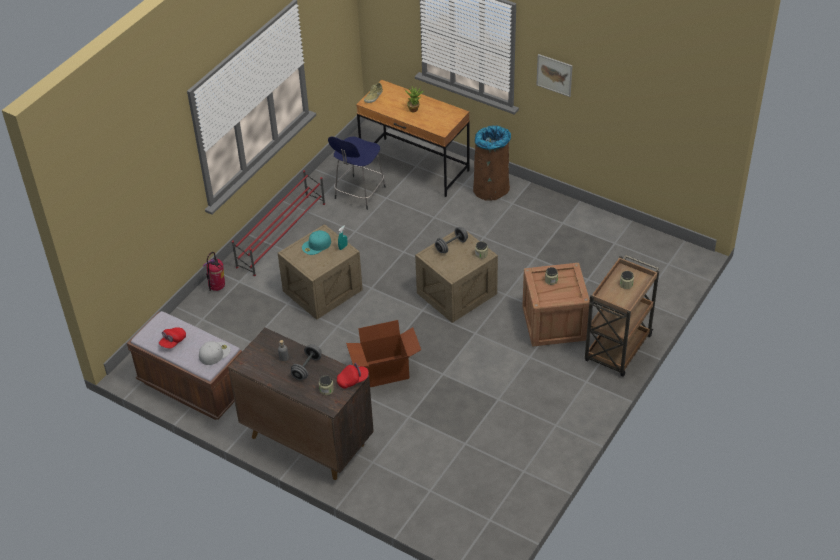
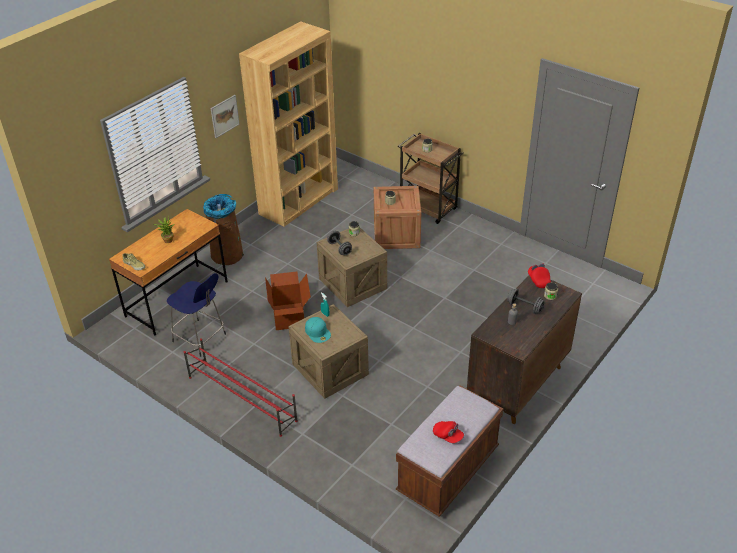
camera: 85 degrees left, 5 degrees down
(214, 353) = (466, 402): white cap -> none
(217, 288) = (308, 452): fire extinguisher -> none
(385, 371) = (439, 331): cardboard box -> cardboard box (289, 316)
(604, 230) = (299, 201): none -> brown bookcase

